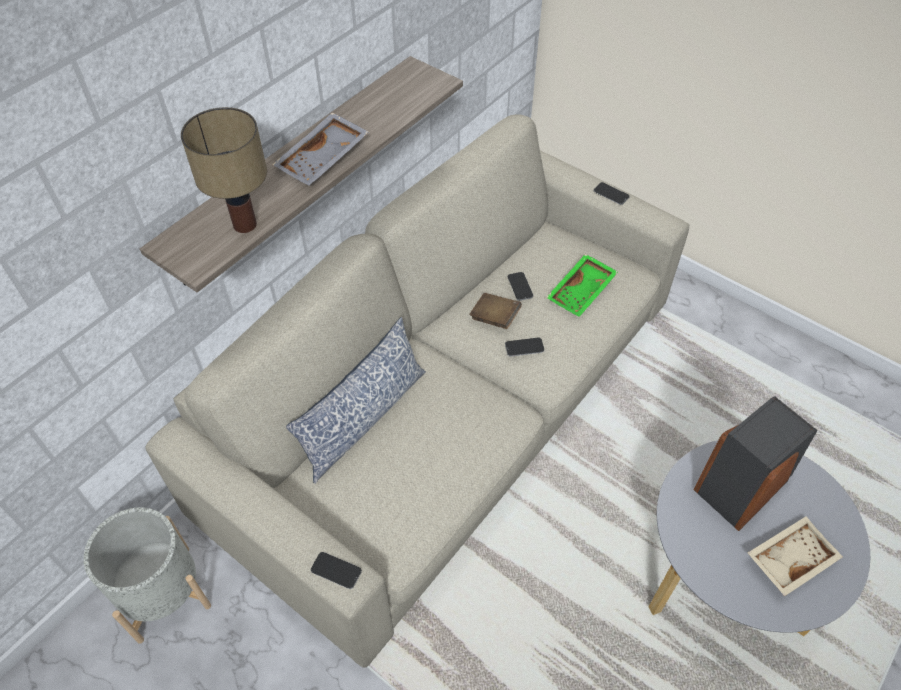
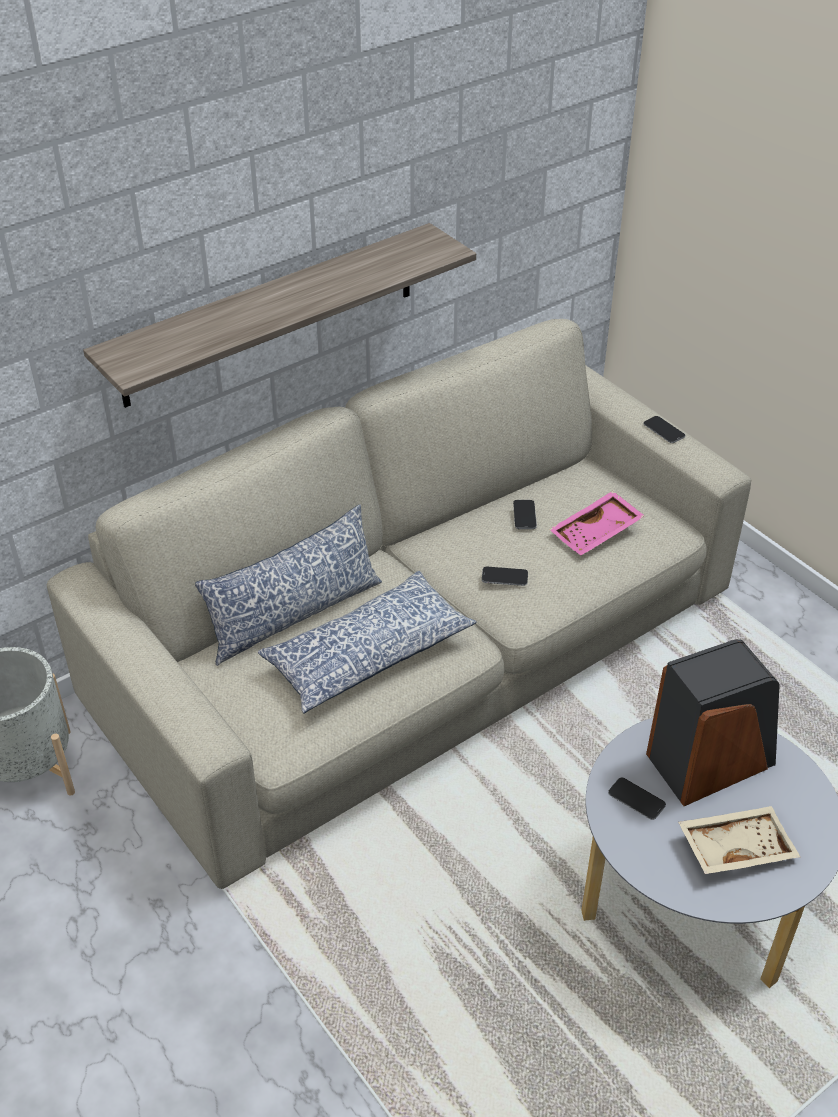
camera: 15 degrees right, 10 degrees down
(244, 225) = (192, 346): table lamp -> none
(324, 159) = (296, 302): grey tray -> none
(336, 570) = (201, 732): phone -> phone (636, 799)
(438, 445) = (366, 654): none -> pillow
(495, 318) = (483, 543): brown book -> none
(582, 292) = (597, 533): green tray -> pink tray

